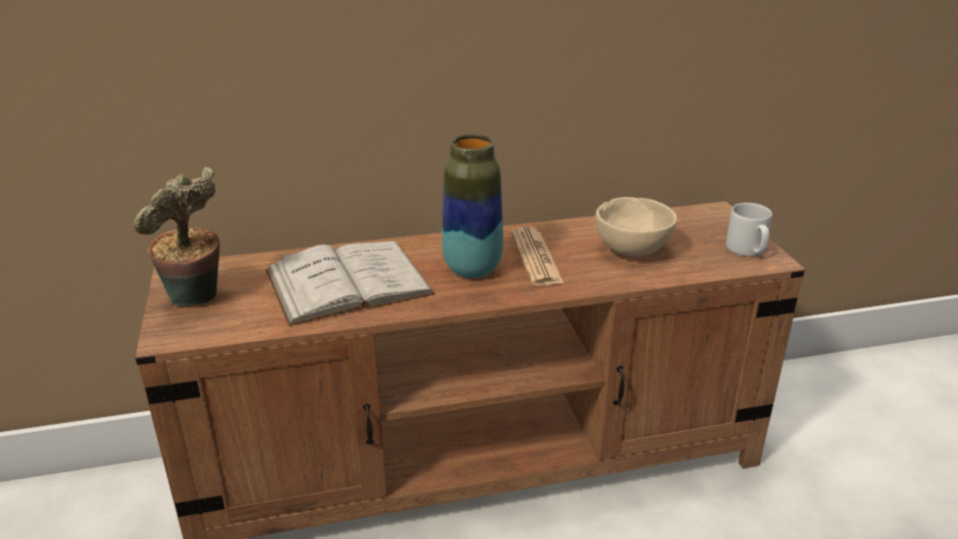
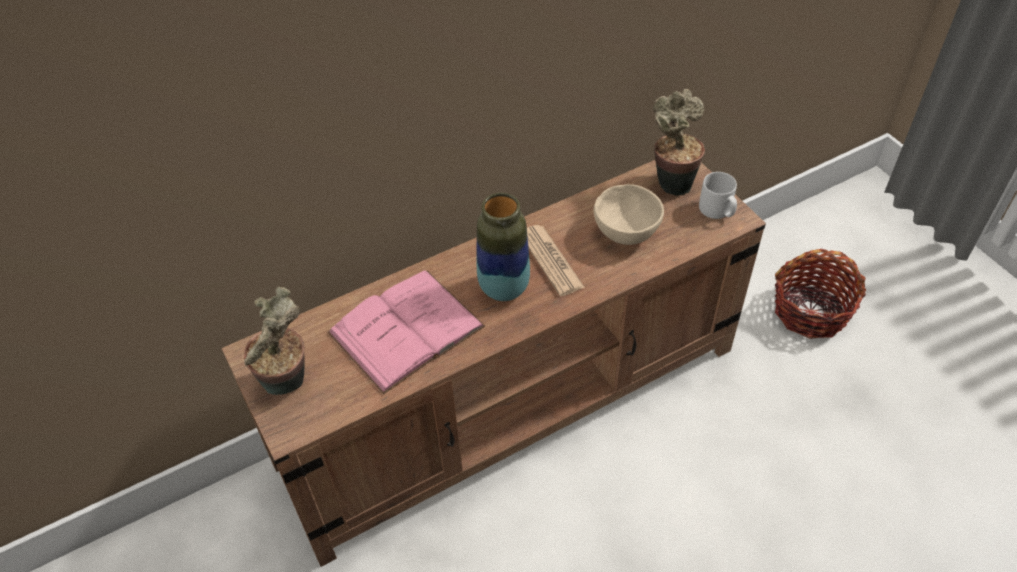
camera: 15 degrees left, 20 degrees up
(348, 282) = (406, 329): white book -> pink book
(701, 222) = (672, 182): none -> potted plant
(871, 447) = (810, 311): none -> basket

